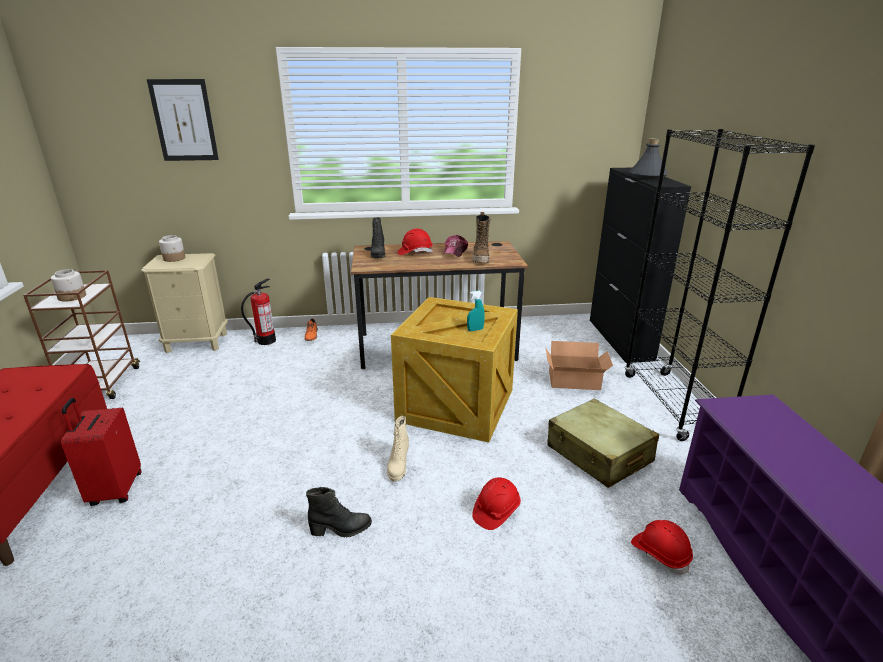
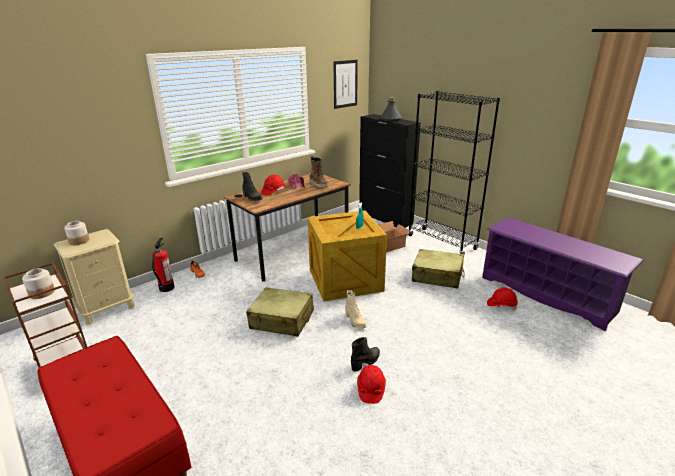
camera: 35 degrees left, 0 degrees up
(115, 490) = (196, 415): red suitcase -> none
(184, 120) = (71, 120): picture -> picture (345, 84)
(321, 424) = (282, 320): none -> beige suitcase
(496, 511) = (424, 319): red hard hat -> red hard hat (370, 389)

